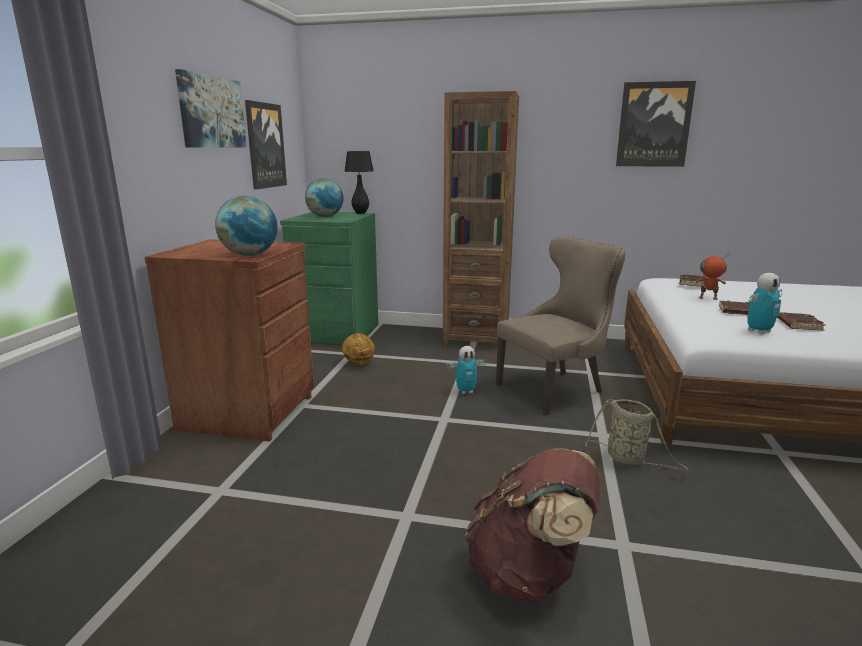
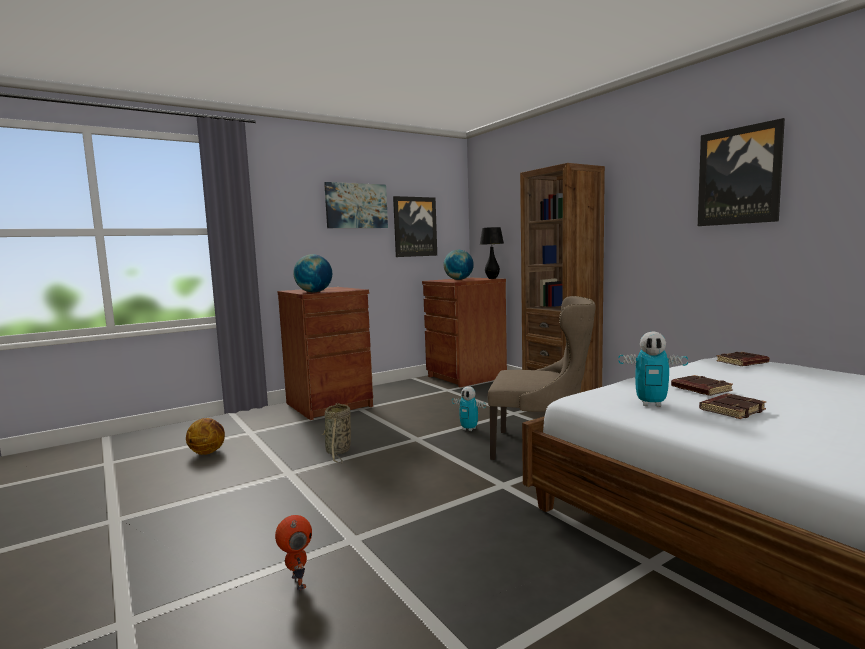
camera: 45 degrees right, 10 degrees down
(338, 333) = (467, 377): green dresser -> brown dresser
(359, 363) = (439, 396): basketball -> basketball (207, 452)
(529, 574) = (277, 522): brown backpack -> none
(628, 459) = (482, 505): basket -> basket (338, 452)
(708, 298) = (709, 376): toy robot -> toy robot (297, 582)

